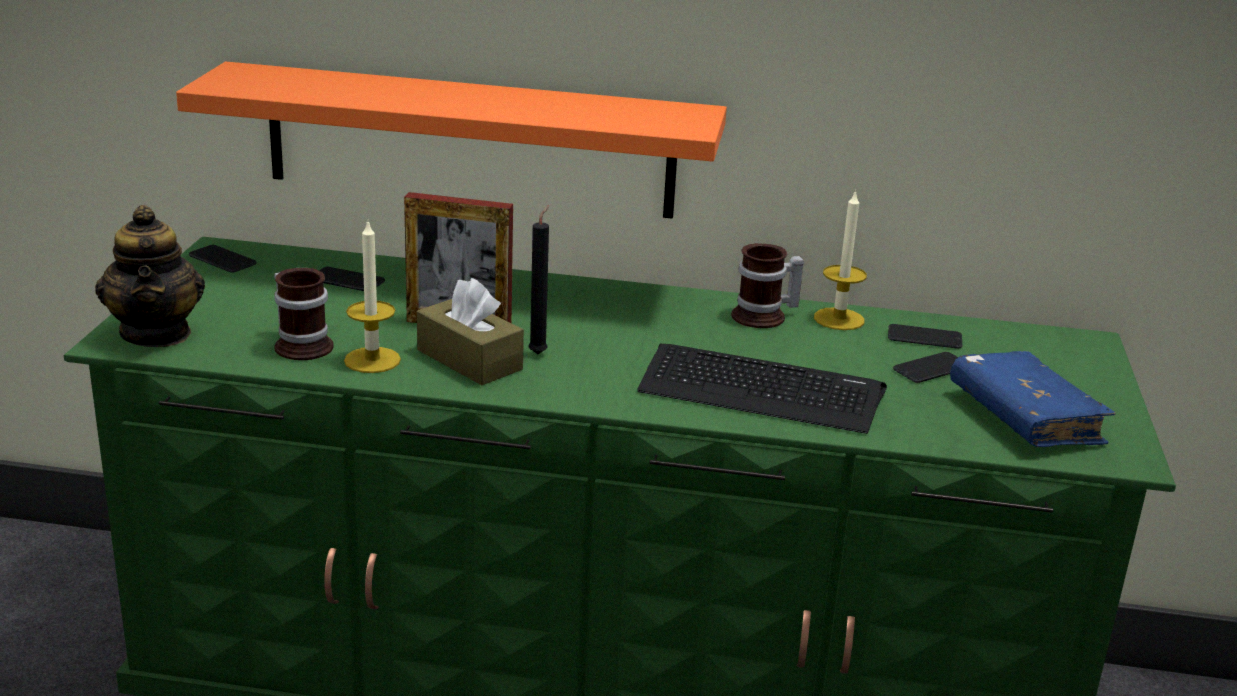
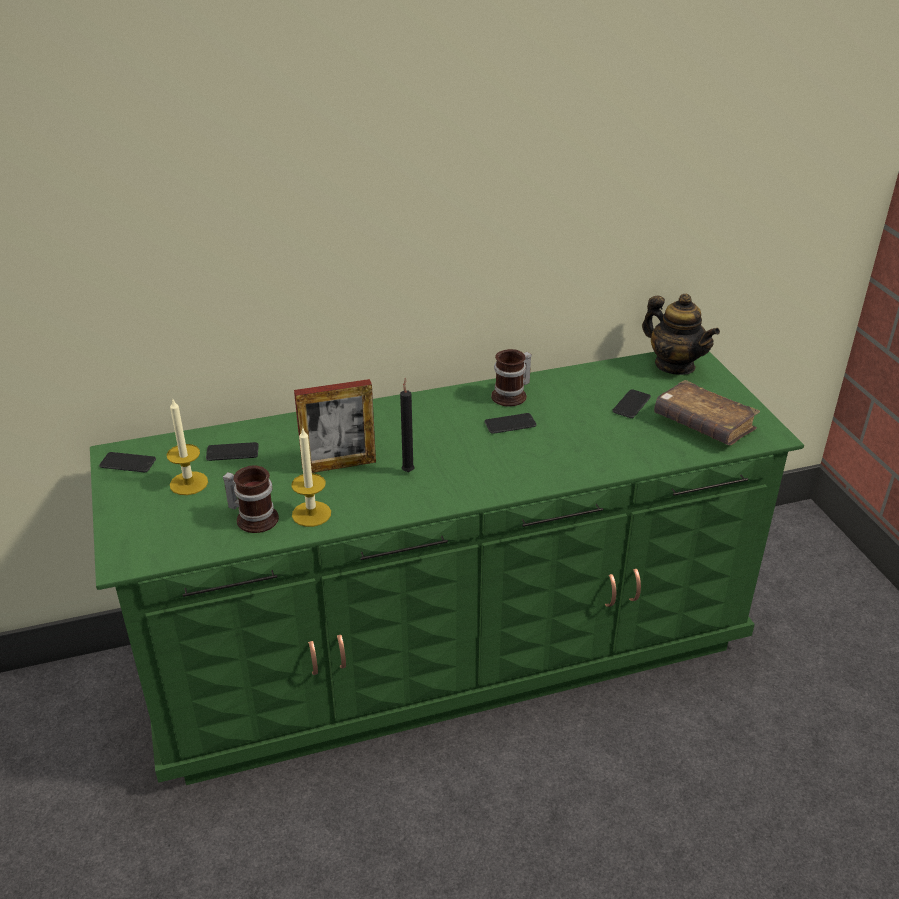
camera: 25 degrees left, 10 degrees up
(157, 333) = (145, 544): teapot -> teapot (674, 365)
(469, 360) = (371, 491): brown tissue box -> none
(470, 141) = (286, 328): orange shelf -> none
(760, 391) = (556, 454): keyboard -> none
(839, 319) = (554, 383): candle -> candle (189, 483)
(924, 338) = (610, 382): phone -> phone (510, 424)
(1024, 417) = (703, 424): blue book -> brown book

